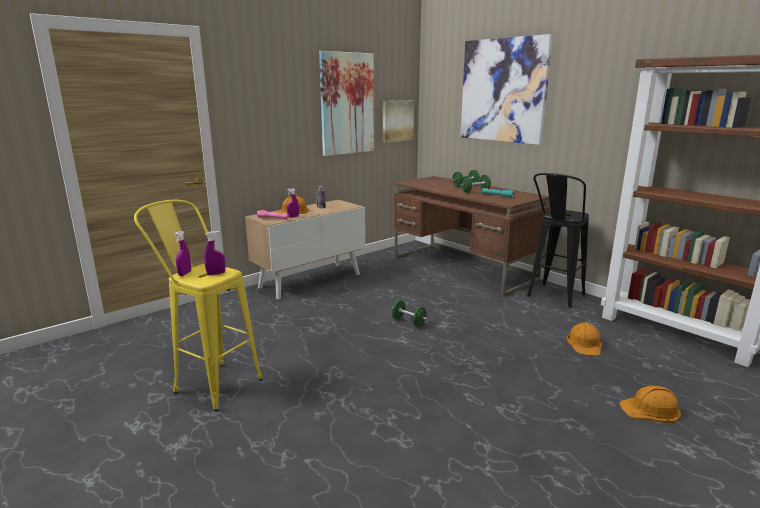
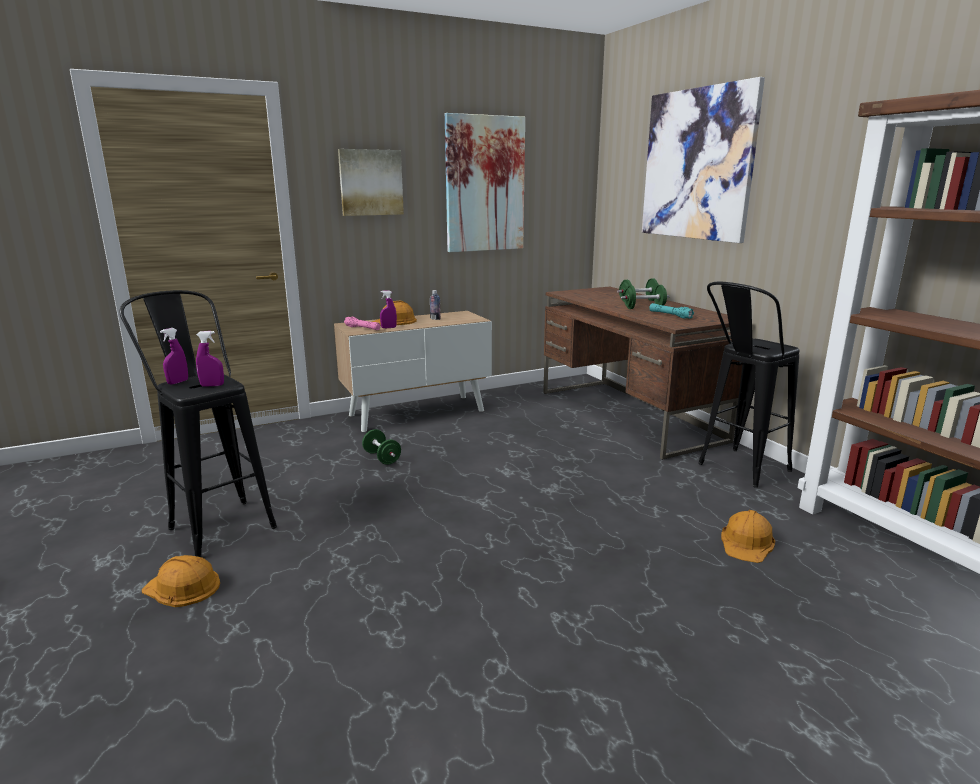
camera: 15 degrees right, 0 degrees up
(210, 382) = (216, 522): yellow stool -> black stool
(397, 121) = (561, 209): picture -> picture (371, 182)
(408, 322) = (507, 479): green dumbbell -> green dumbbell (382, 458)
(650, 409) = (796, 660): orange hard hat -> orange hard hat (182, 587)

